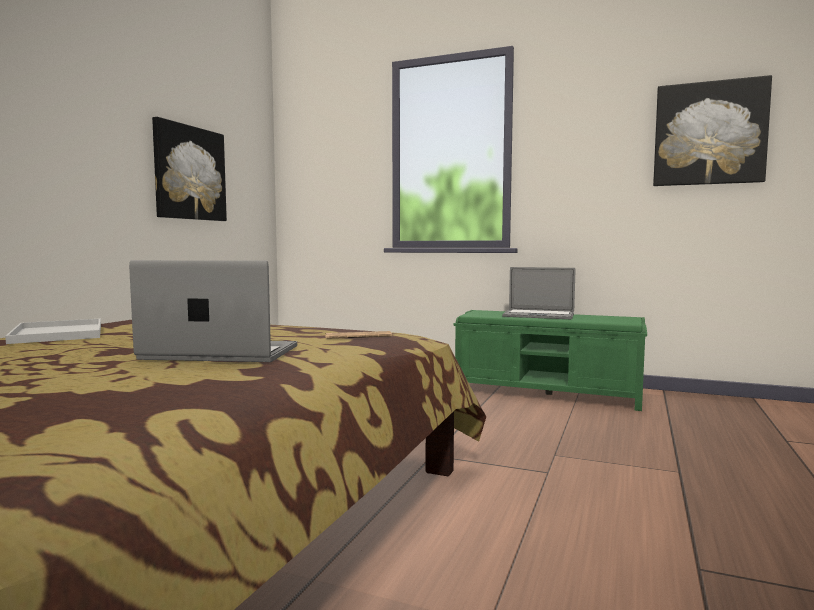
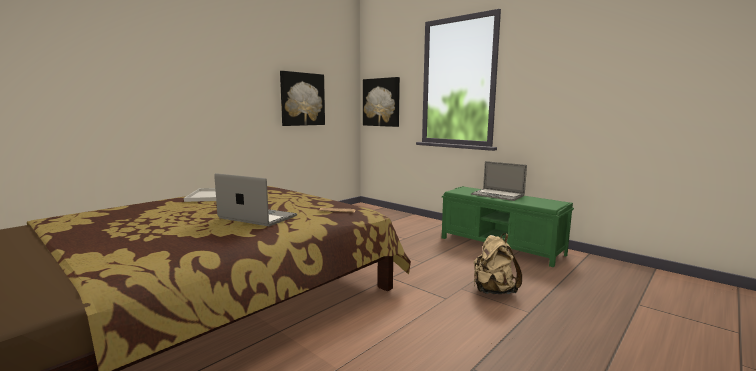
camera: 20 degrees right, 5 degrees up
(602, 452) = (493, 291): none -> beige backpack
(709, 134) = (636, 71): picture -> picture (381, 102)

